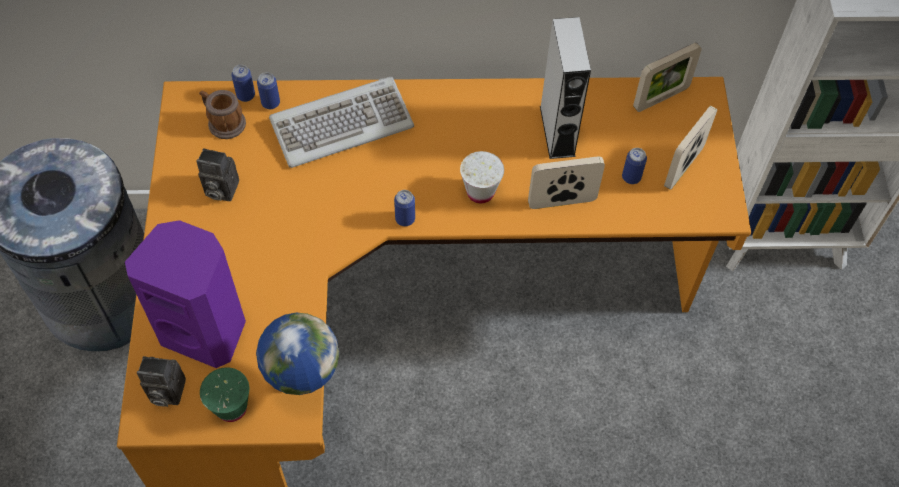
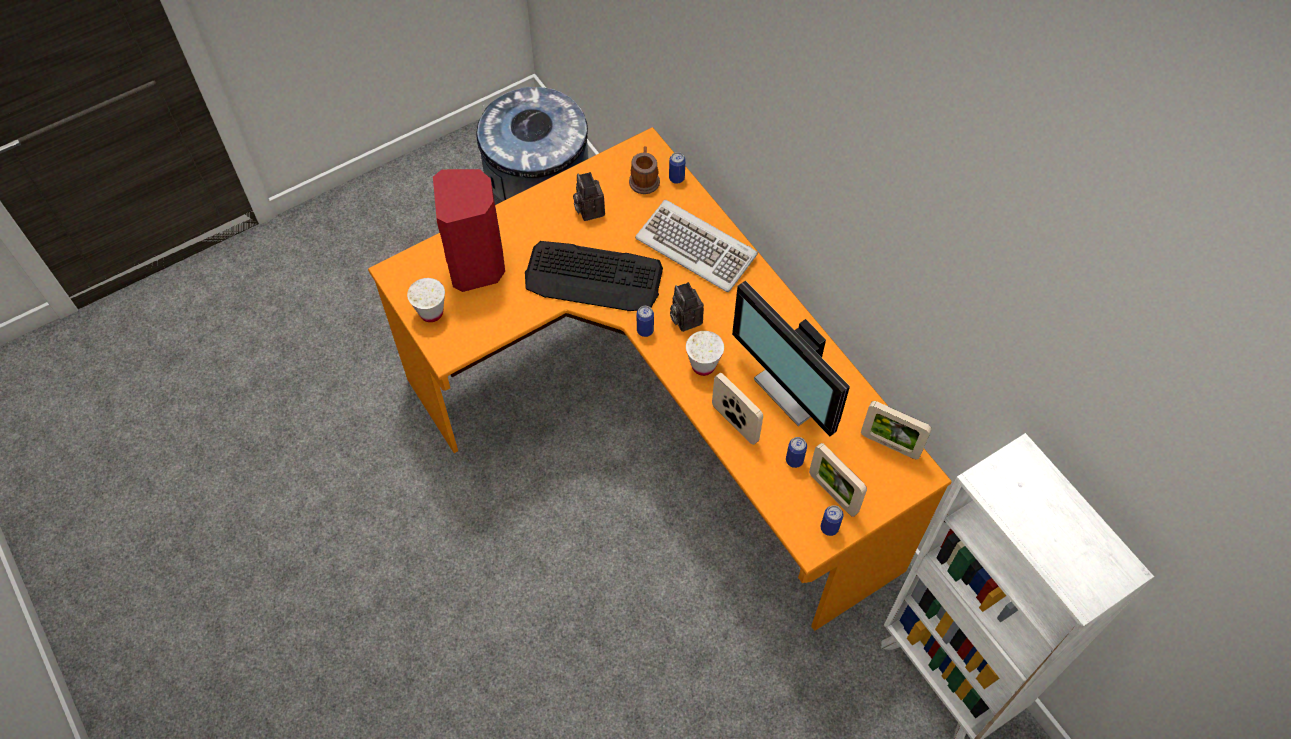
camera: 60 degrees right, 0 degrees up
(165, 392) = (419, 270): camera -> camera (684, 318)
(206, 330) = (477, 265): purple speaker -> red speaker
(231, 408) = (431, 313): green cup -> white cup
(270, 103) = (681, 196): can -> can (829, 528)
(303, 384) = (474, 343): globe -> none
(307, 229) = (594, 277): none -> keyboard
(557, 131) = (798, 387): grey speaker -> monitor
(683, 167) = (833, 493): picture frame -> picture frame turned 135 degrees counterclockwise

